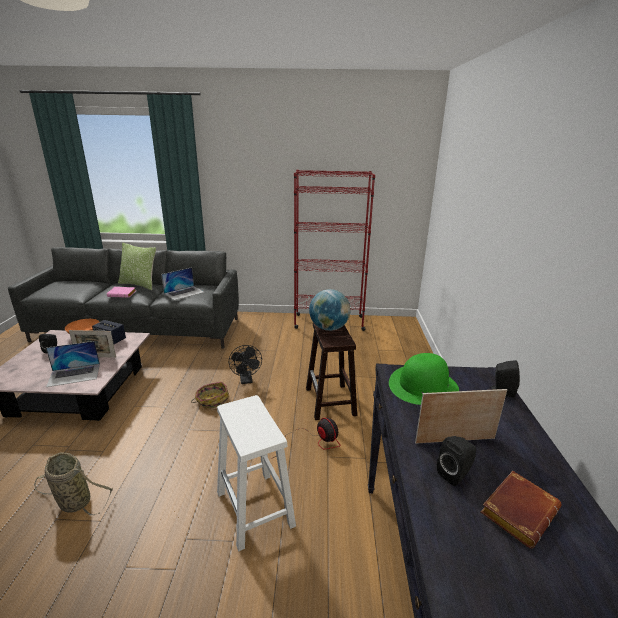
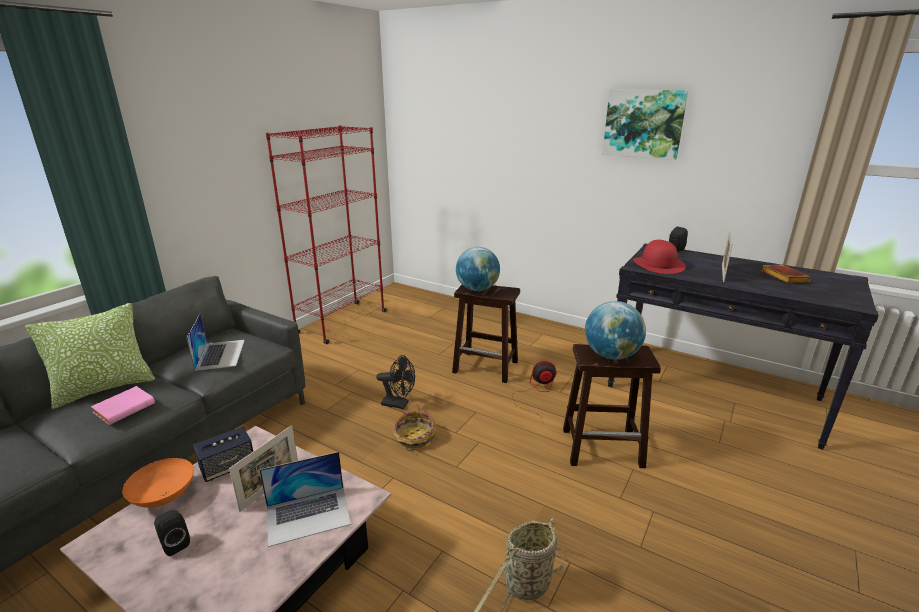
camera: 60 degrees left, 0 degrees up
(74, 375) = (308, 515): laptop -> laptop turned 60 degrees clockwise
(246, 420) = (611, 355): none -> globe
(255, 510) = (603, 447): white stool -> brown stool
(423, 386) = (658, 264): green hat -> red hat
(455, 474) = (754, 281): black speaker -> none
(558, 205) = (643, 123): none -> picture

